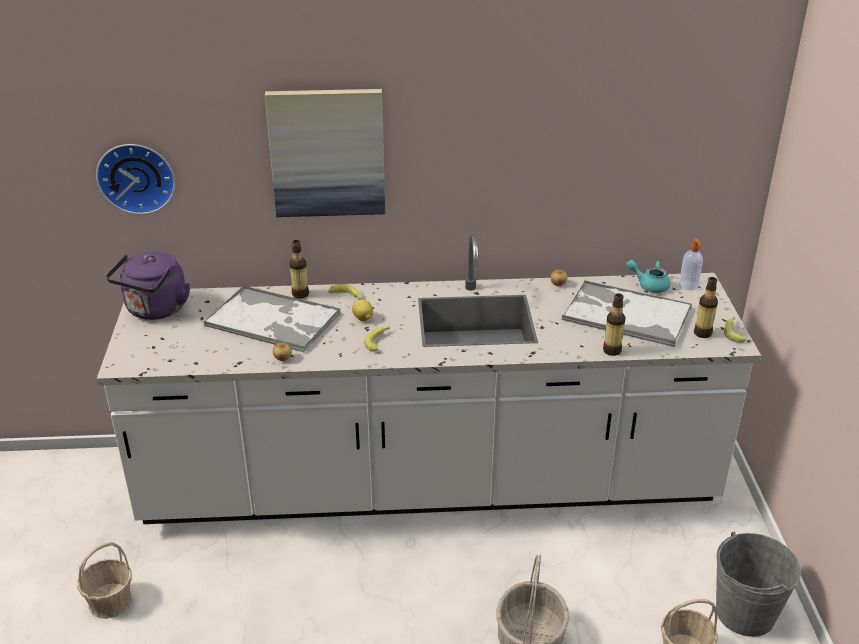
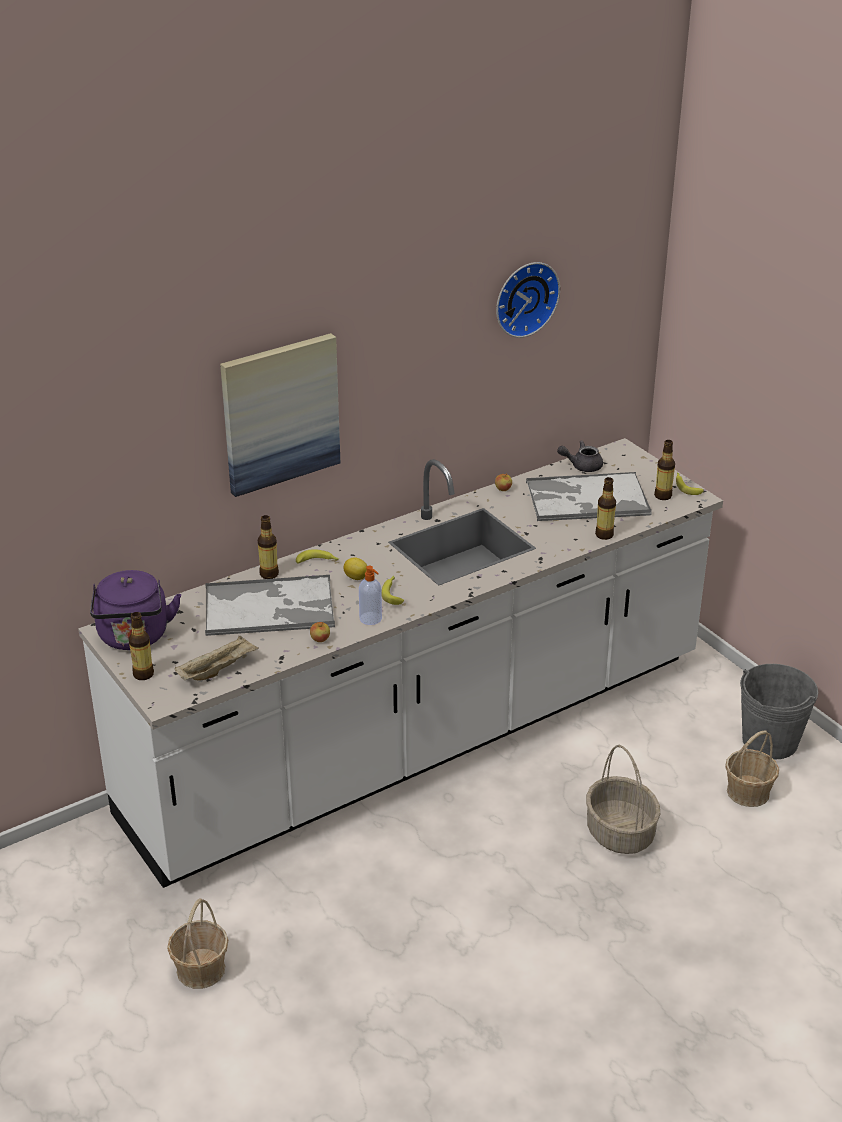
camera: 30 degrees left, 0 degrees up
(130, 340) = (143, 674): none -> bottle
(137, 176) = (86, 493): wall clock -> wall clock (524, 297)
(184, 355) = (218, 670): none -> beige tray
(649, 285) = (582, 466): turquoise teapot -> grey teapot
(688, 286) = (615, 456): soap dispenser -> soap dispenser (371, 619)

